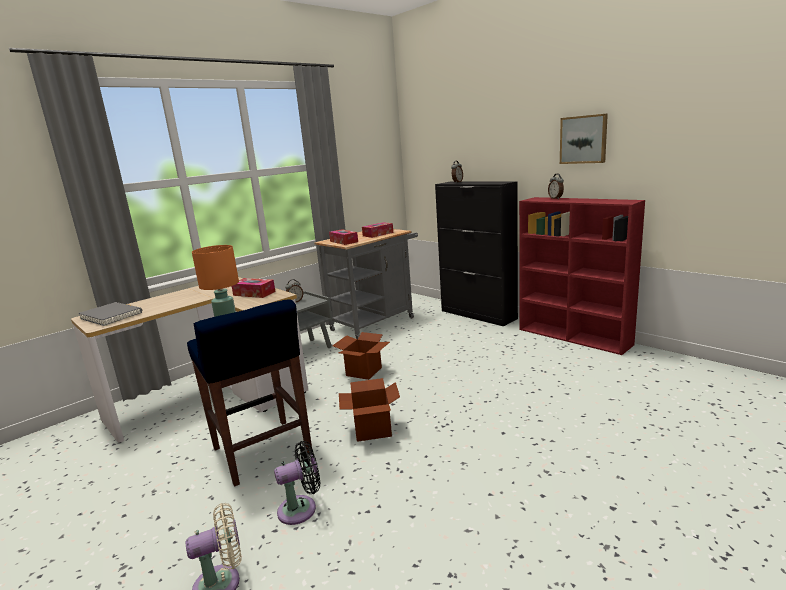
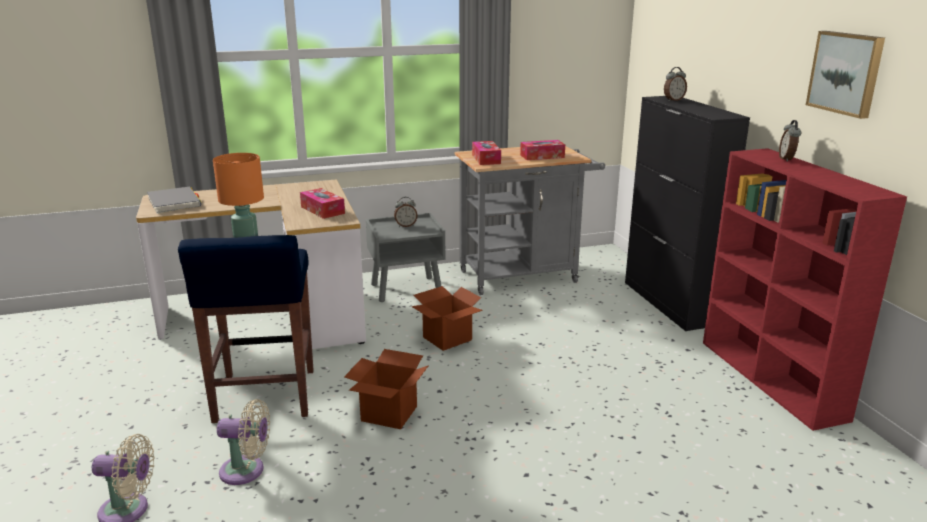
camera: 25 degrees right, 5 degrees up
(301, 509) = (246, 471): black fan -> beige fan

